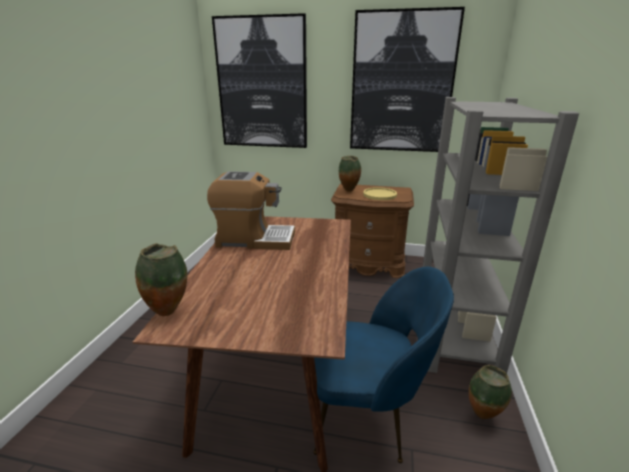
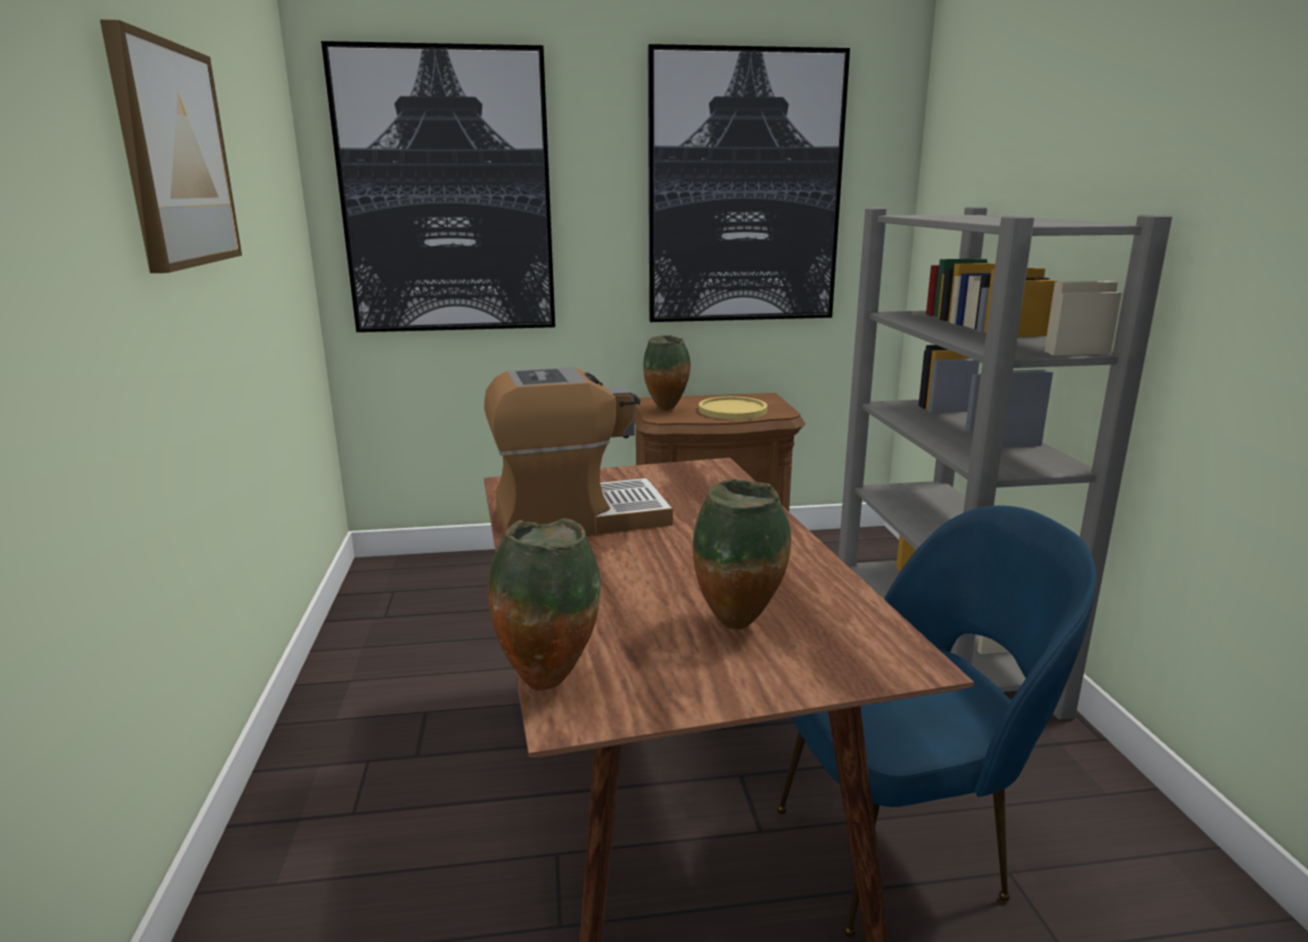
camera: 20 degrees left, 5 degrees down
(110, 73) = (174, 156): none -> picture
(483, 416) = (1081, 782): vase -> vase (739, 626)

